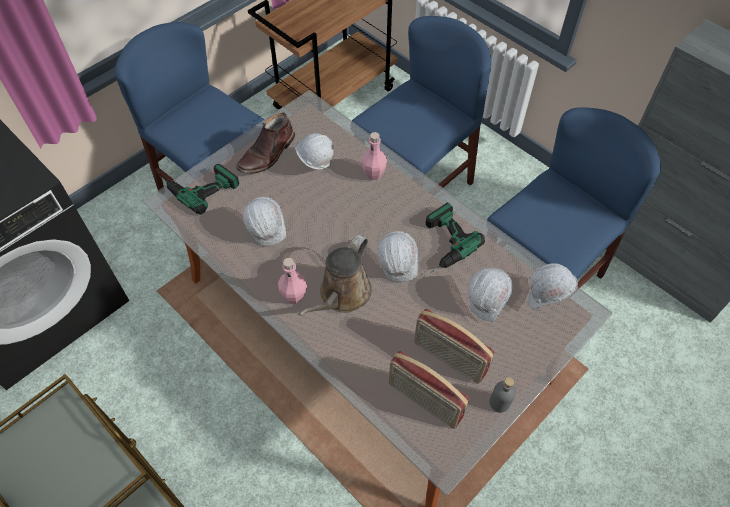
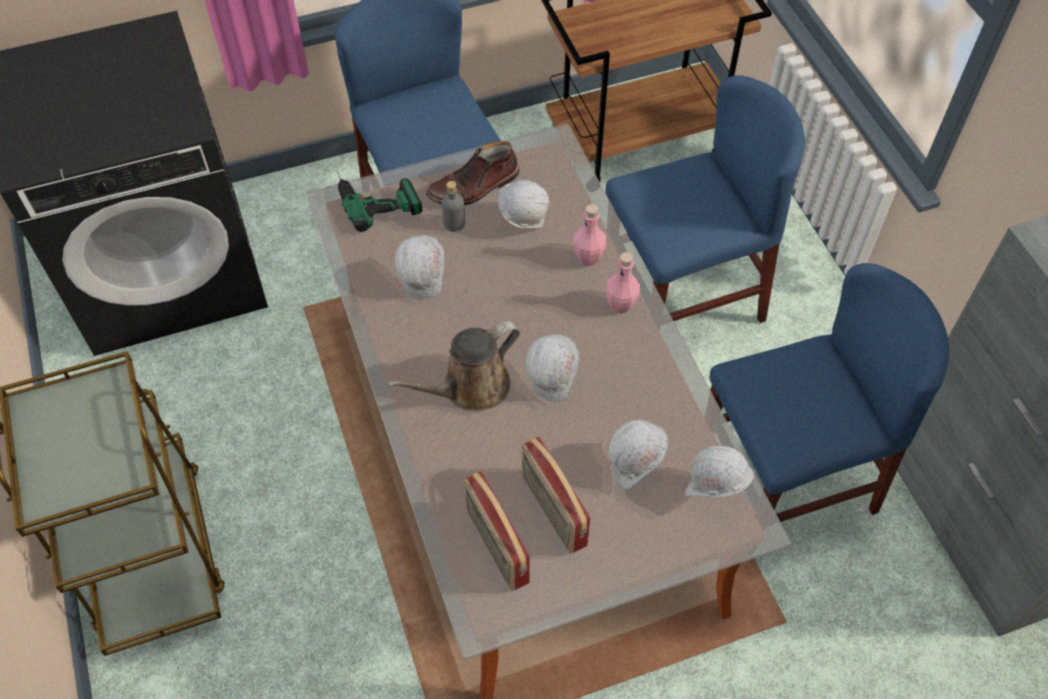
camera: 25 degrees right, 0 degrees up
(294, 296) = (415, 367): pink bottle -> pink bottle (620, 304)
(441, 244) = (621, 374): power drill -> none
(499, 403) = (583, 586): grey bottle -> grey bottle (454, 223)

